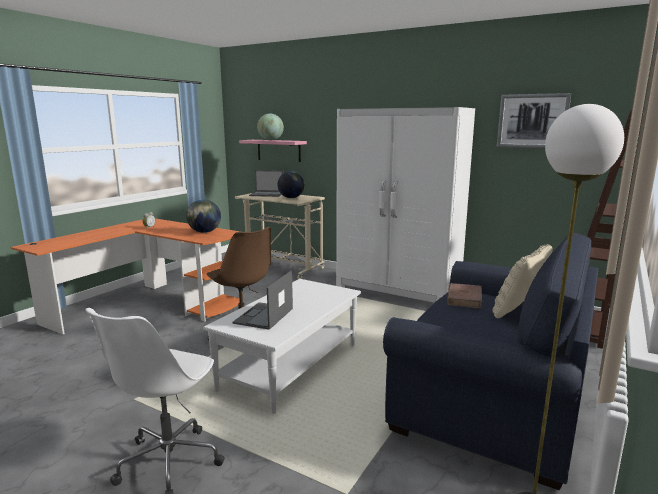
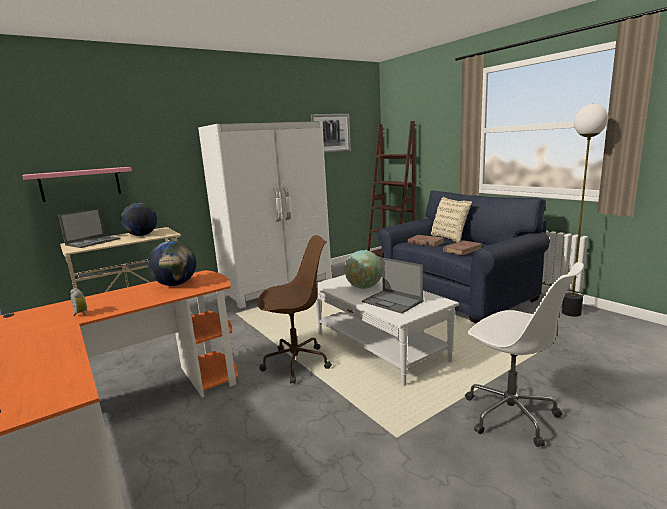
camera: 65 degrees left, 0 degrees up
(270, 140) = (77, 170): globe -> globe (364, 287)
(448, 322) = (463, 250): none -> brown book

